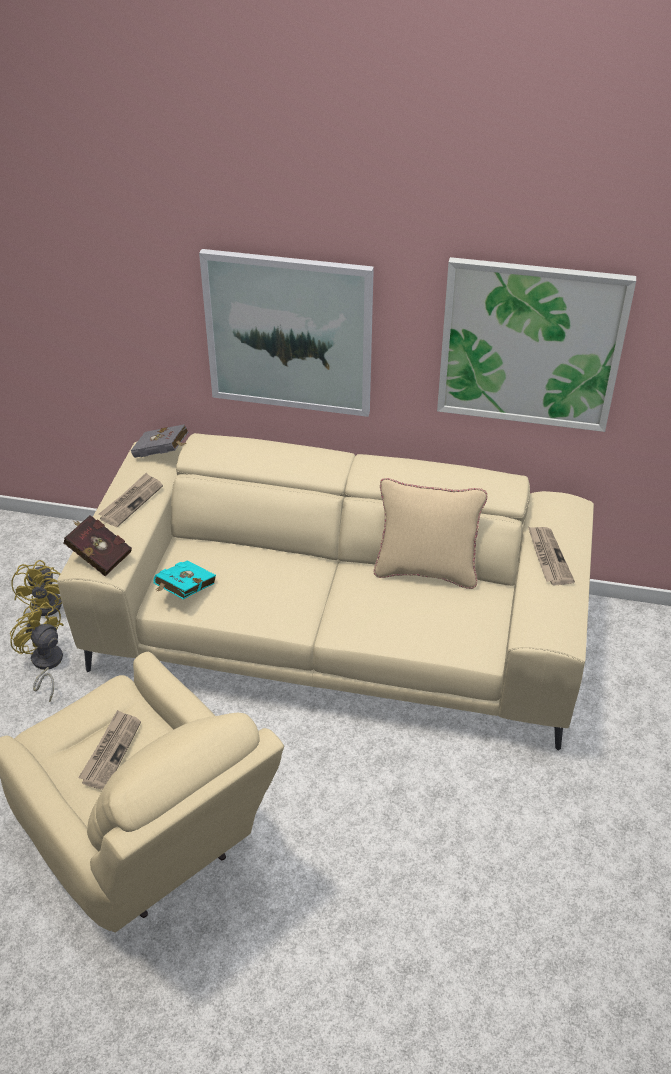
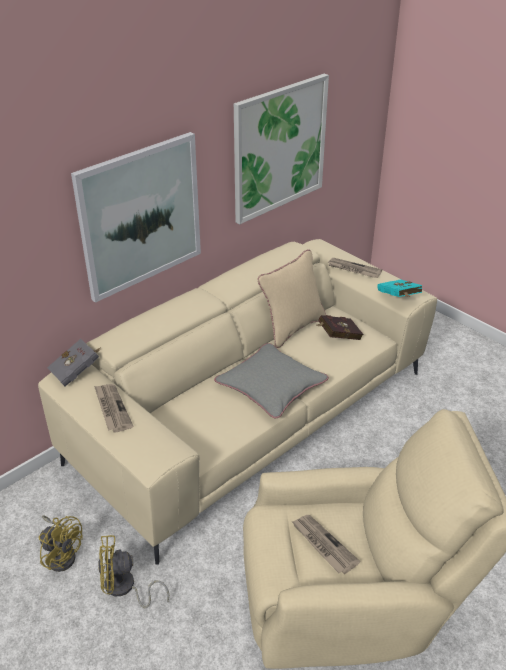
camera: 55 degrees left, 5 degrees down
(98, 555) = (153, 449): red book -> red book (337, 336)
(184, 591) = (203, 438): turquoise book -> turquoise book (398, 298)
(310, 603) = (271, 386): none -> grey pillow

